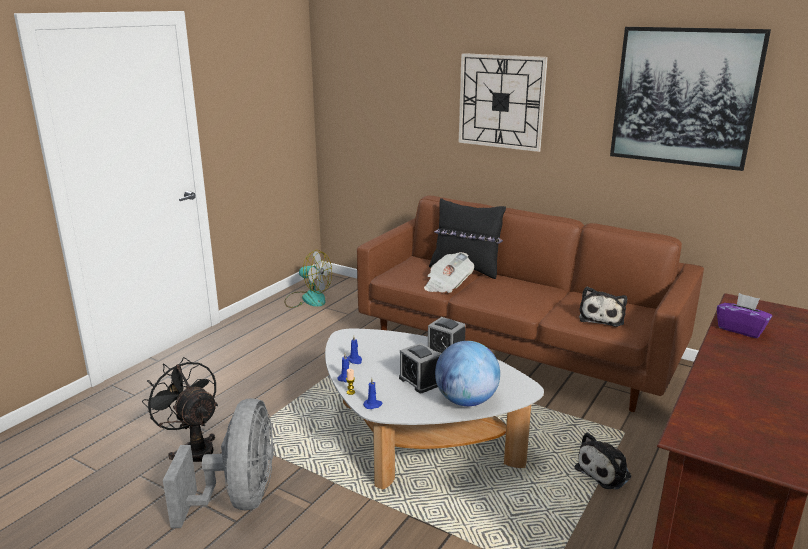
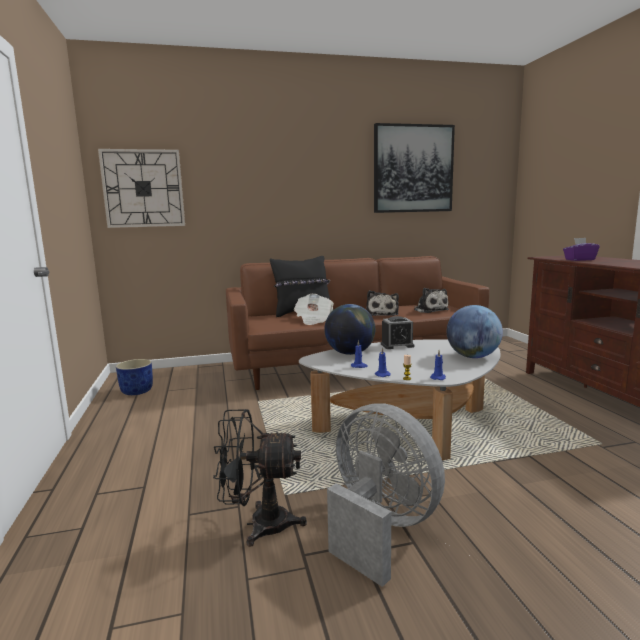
camera: 45 degrees left, 10 degrees down
(308, 299) = (137, 391): fan -> blue planter
(386, 342) = (350, 353): none -> globe
(419, 381) = (425, 359): alarm clock -> none
(501, 101) = (289, 182): wall clock -> wall clock (143, 188)
(605, 472) = (512, 393): plush toy -> plush toy (382, 314)

